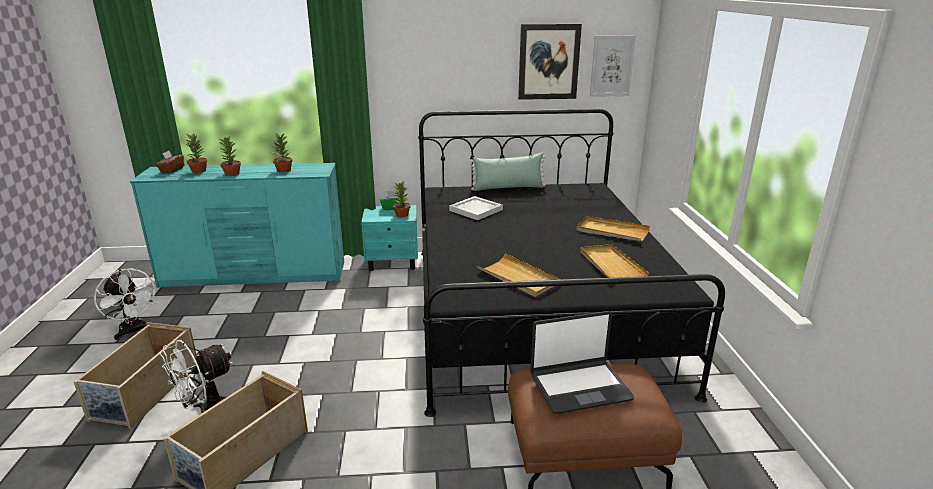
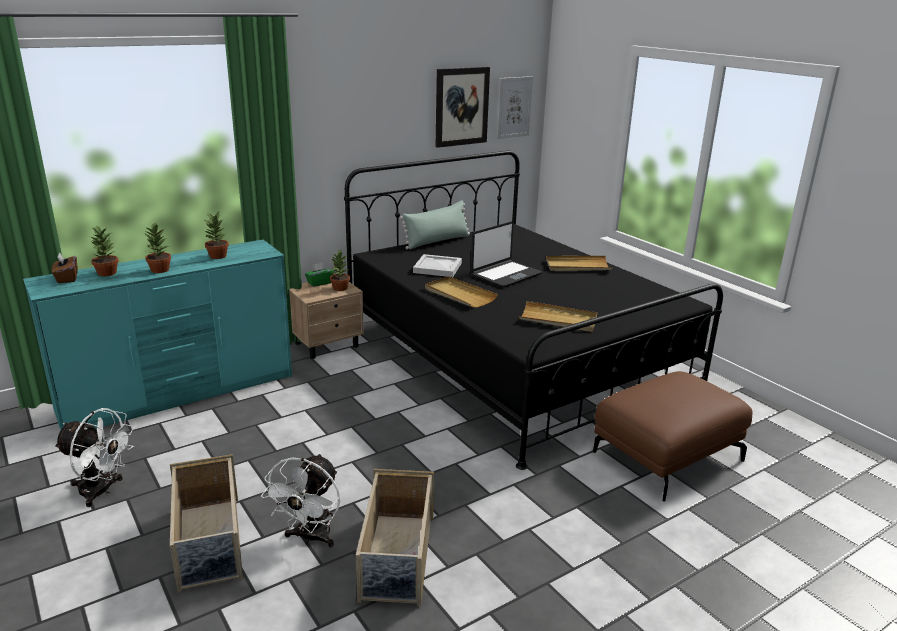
camera: 30 degrees left, 0 degrees up
(393, 262) = (327, 345): turquoise nightstand -> beige nightstand
(579, 387) = (669, 396): laptop -> laptop (505, 274)
(611, 265) = (613, 294): beige tray -> beige tray (459, 294)

